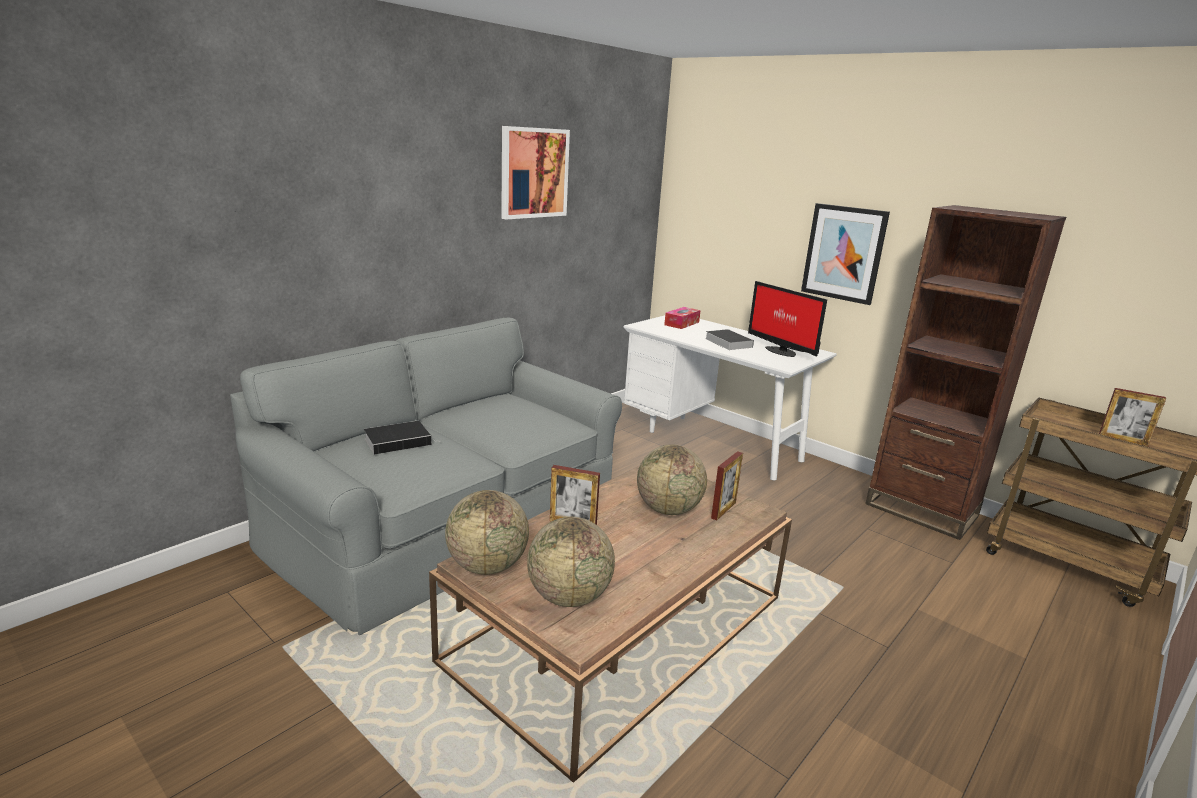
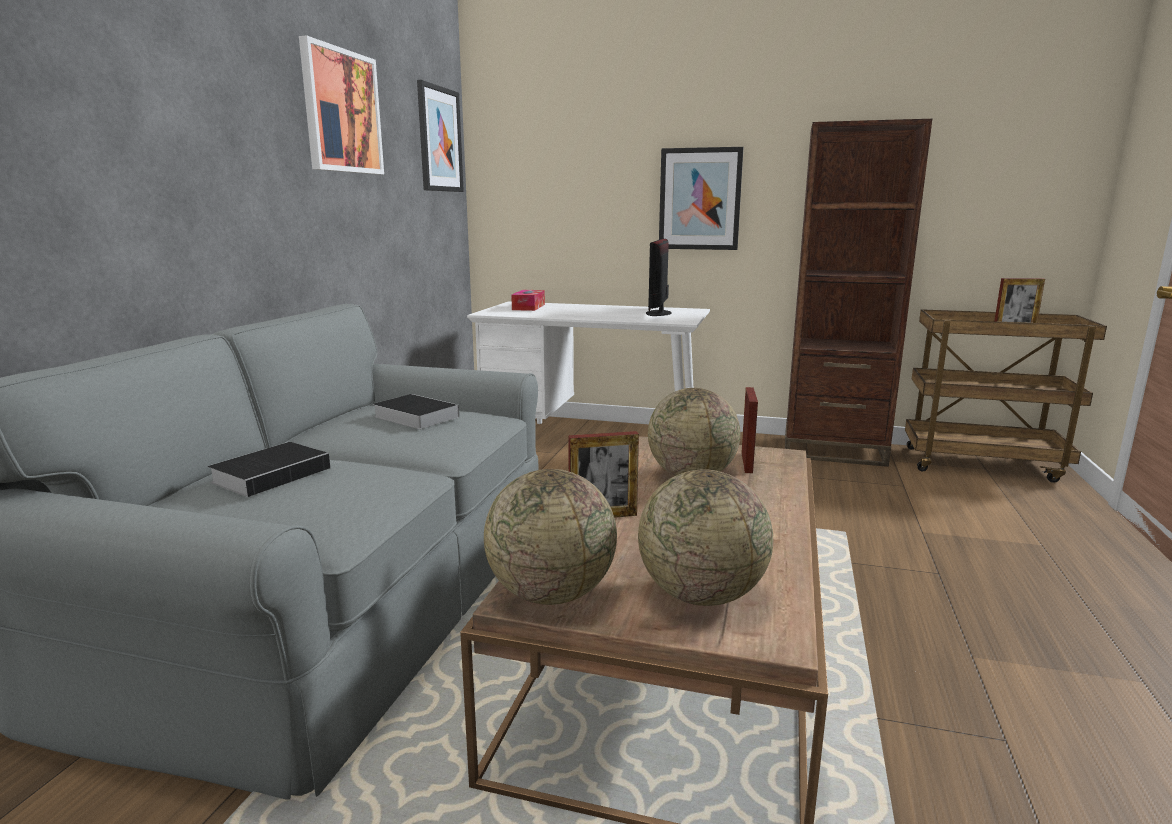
camera: 25 degrees left, 5 degrees down
(632, 178) = (439, 139): none -> picture
(727, 342) = (598, 313): book -> book (413, 416)
(780, 351) = (659, 313): monitor -> monitor turned 75 degrees clockwise

